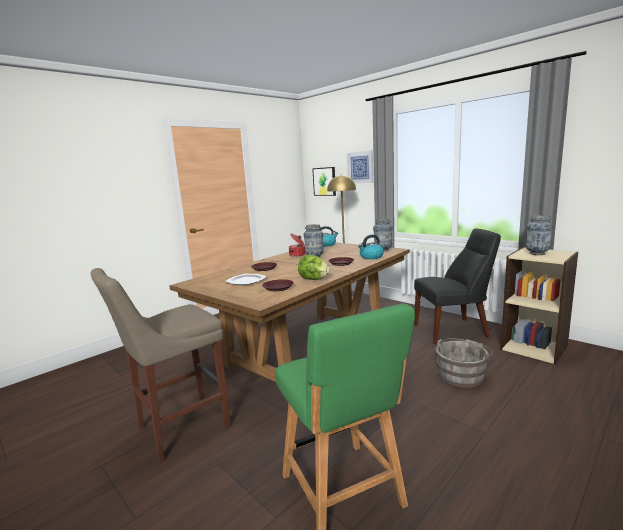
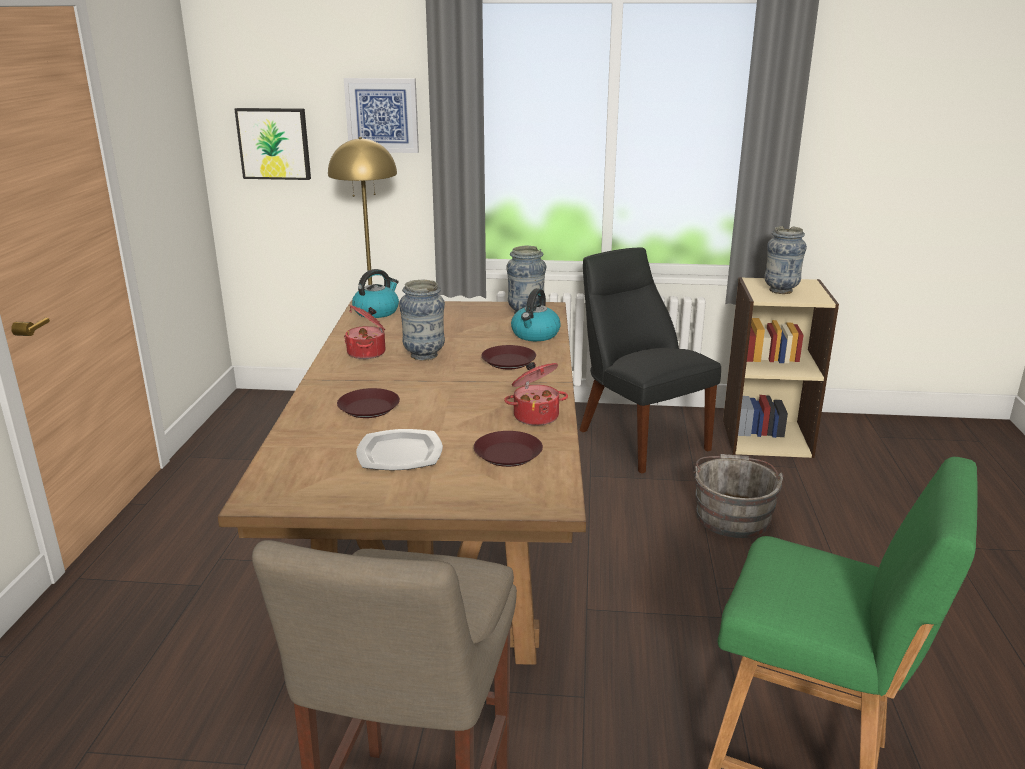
camera: 40 degrees left, 10 degrees up
(313, 279) = (535, 416): lettuce -> cooking pot
(454, 330) = (639, 438): black chair -> black chair turned 75 degrees counterclockwise

